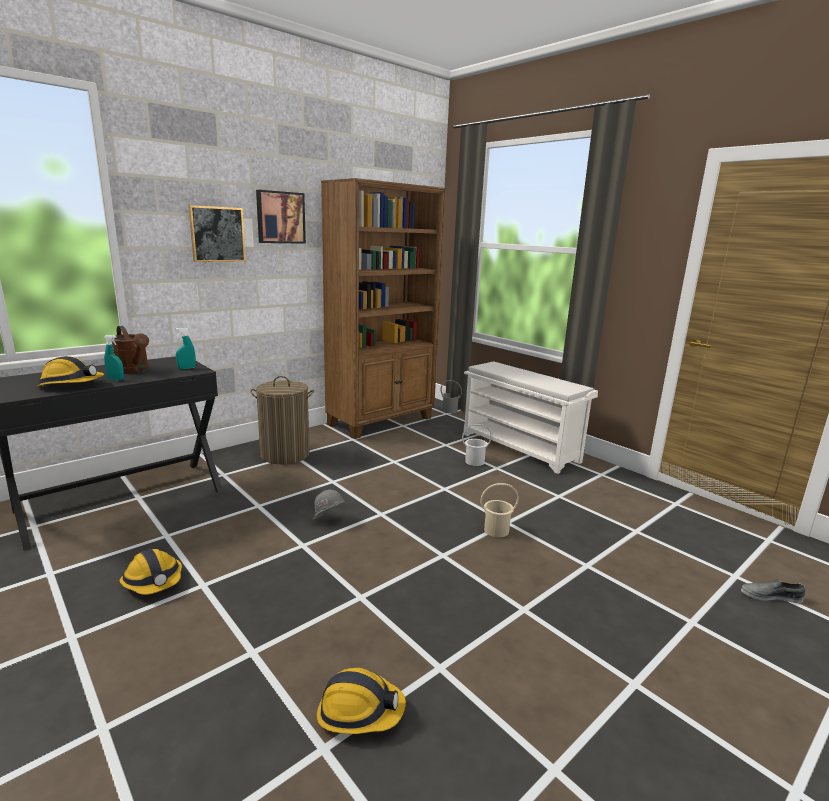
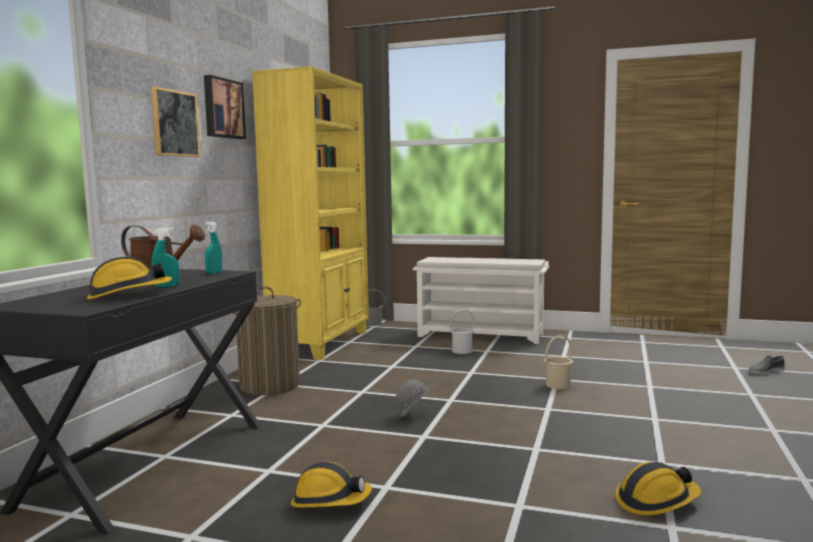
camera: 30 degrees left, 10 degrees down
(381, 421) = (322, 343): brown bookcase -> yellow bookcase

